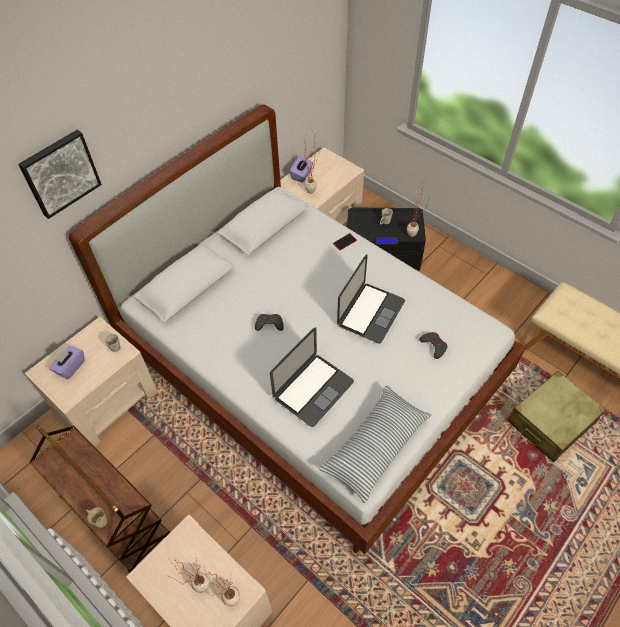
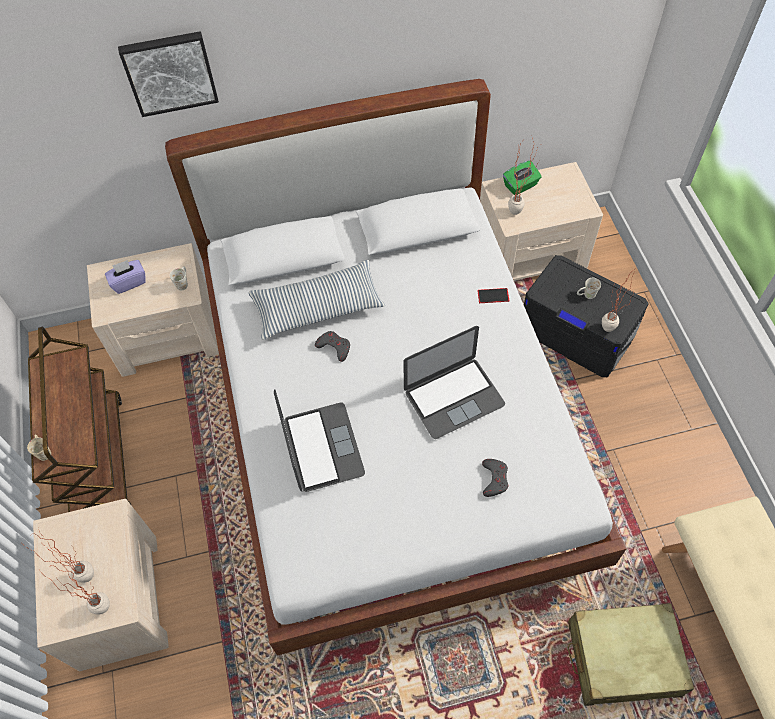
camera: 35 degrees right, 5 degrees up
(302, 175) = (520, 186): purple tissue box -> green tissue box
(313, 389) = (322, 447): laptop -> laptop turned 90 degrees counterclockwise
(375, 446) = (338, 550): pillow -> pillow (318, 307)

